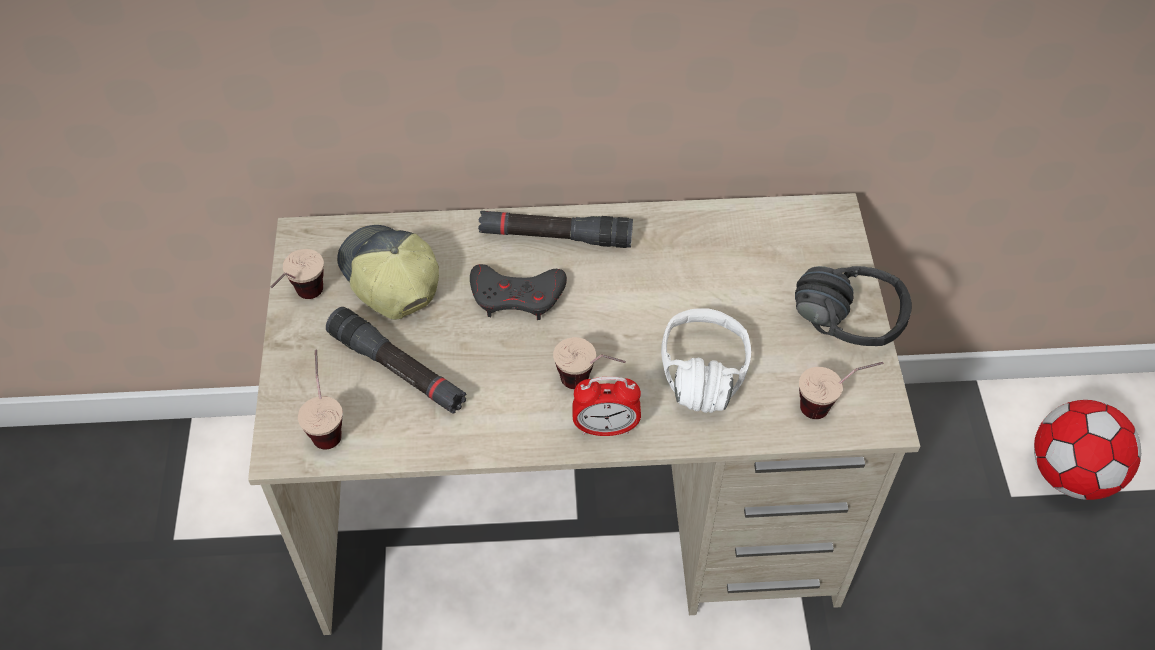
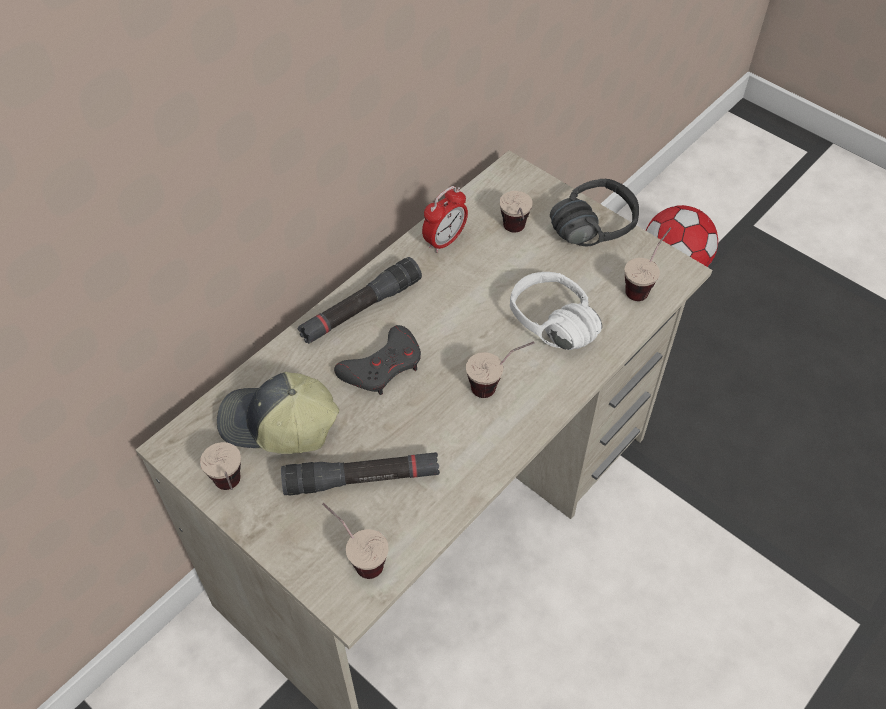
camera: 45 degrees left, 0 degrees up
(605, 428) = (539, 403): alarm clock -> alarm clock (444, 241)
(765, 272) = (515, 235): none -> cup

